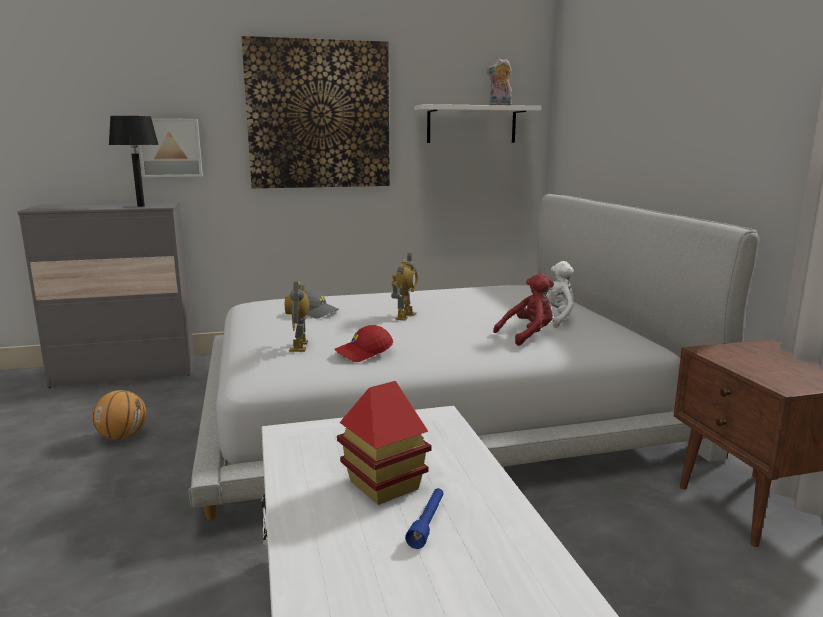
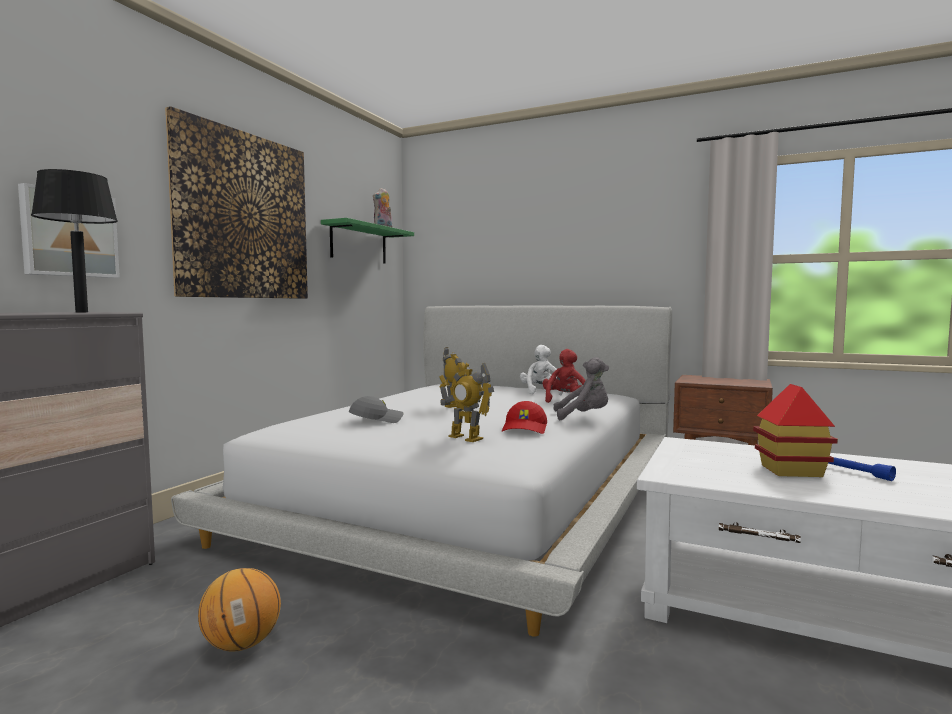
camera: 50 degrees left, 10 degrees down
(465, 358) = (583, 416): none -> grey plush toy
(471, 124) = (359, 244): white shelf -> green shelf

